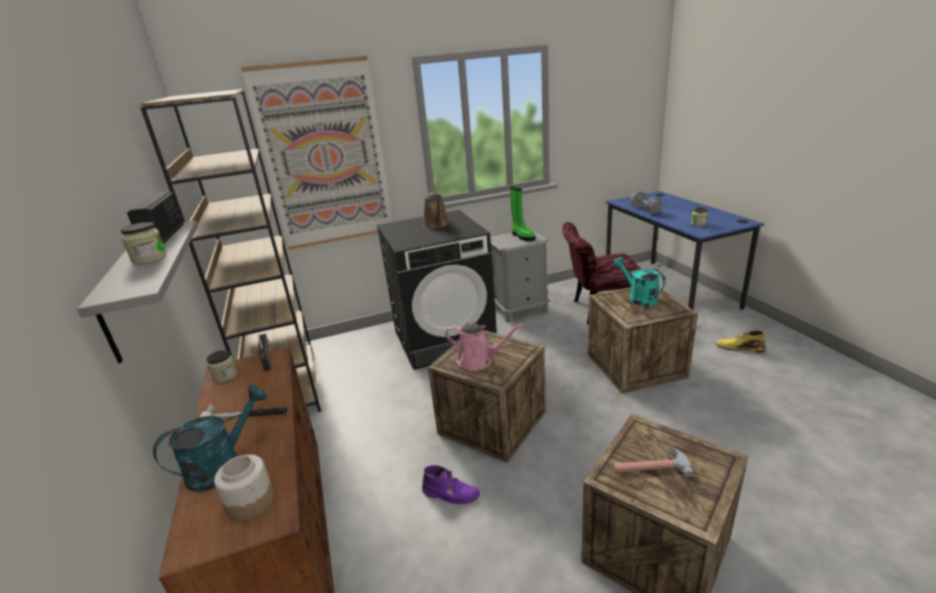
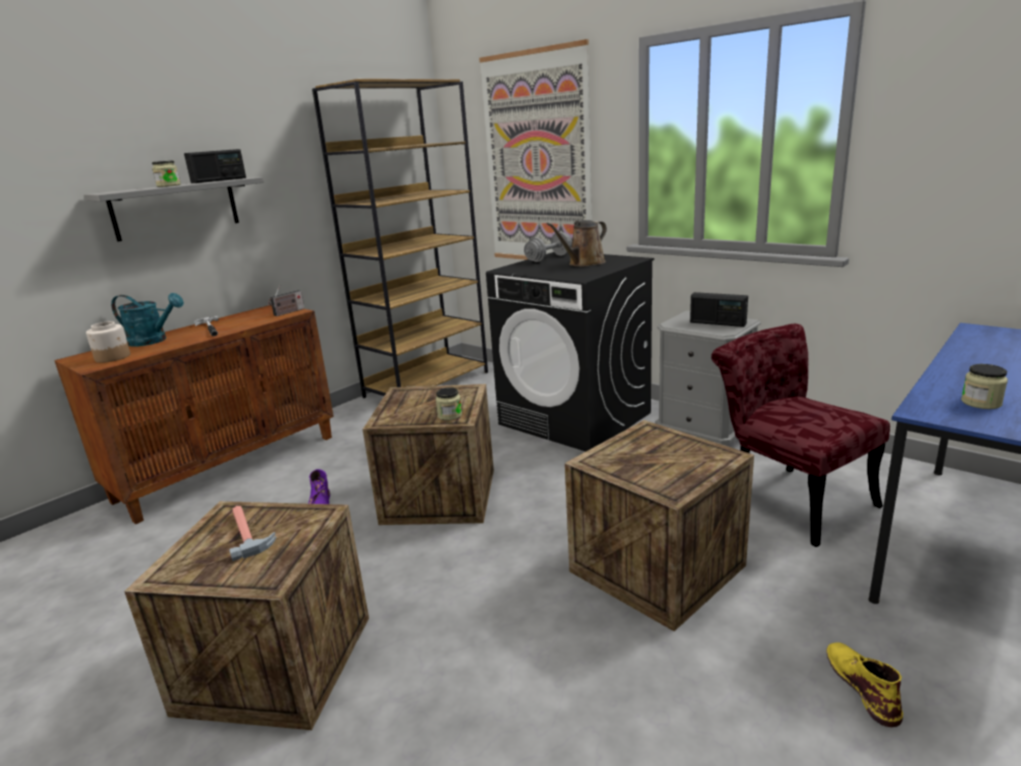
camera: 60 degrees right, 5 degrees down
(225, 376) = (263, 310): jar -> jar (449, 415)
(478, 360) = (416, 403): pink watering can -> none
(522, 236) = (717, 323): green boot -> radio
(638, 298) = (676, 453): turquoise watering can -> none
(645, 210) = (971, 353): grey dumbbell -> grey dumbbell (549, 258)

